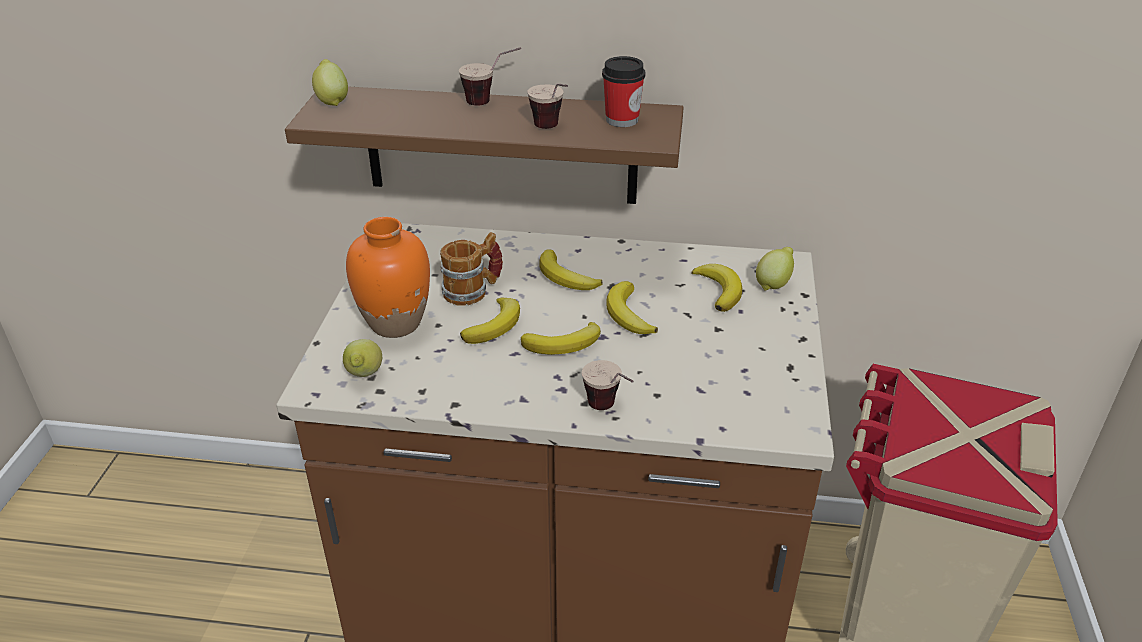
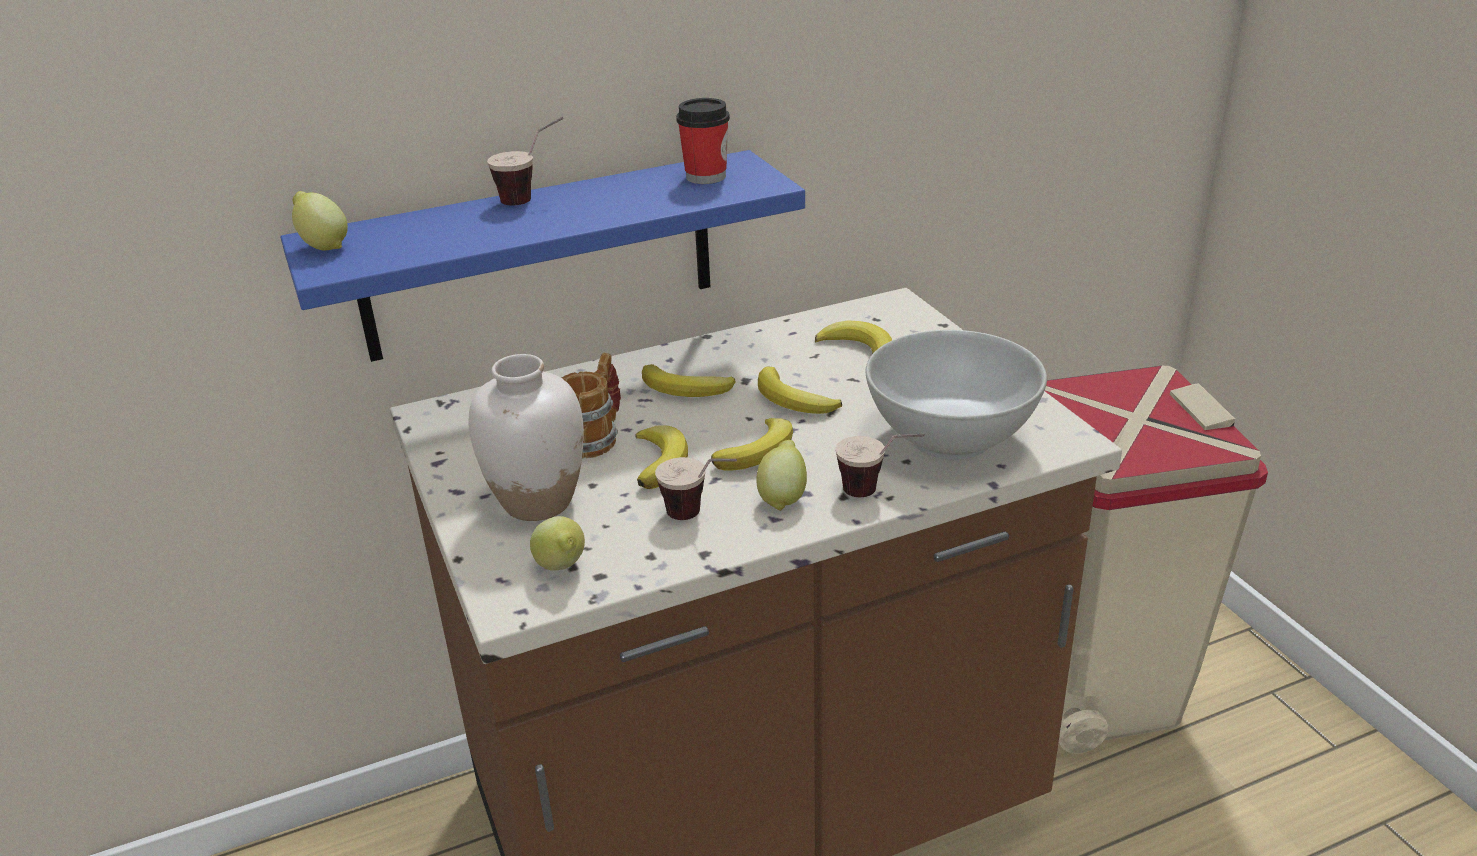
camera: 30 degrees left, 5 degrees down
(395, 323) = (537, 501): orange vase -> white vase
(501, 145) = (538, 257): brown shelf -> blue shelf
(552, 130) = (643, 204): cup -> cup (700, 517)
(708, 391) = (951, 439): none -> white bowl
(773, 284) = (904, 325): lemon -> lemon (783, 498)

